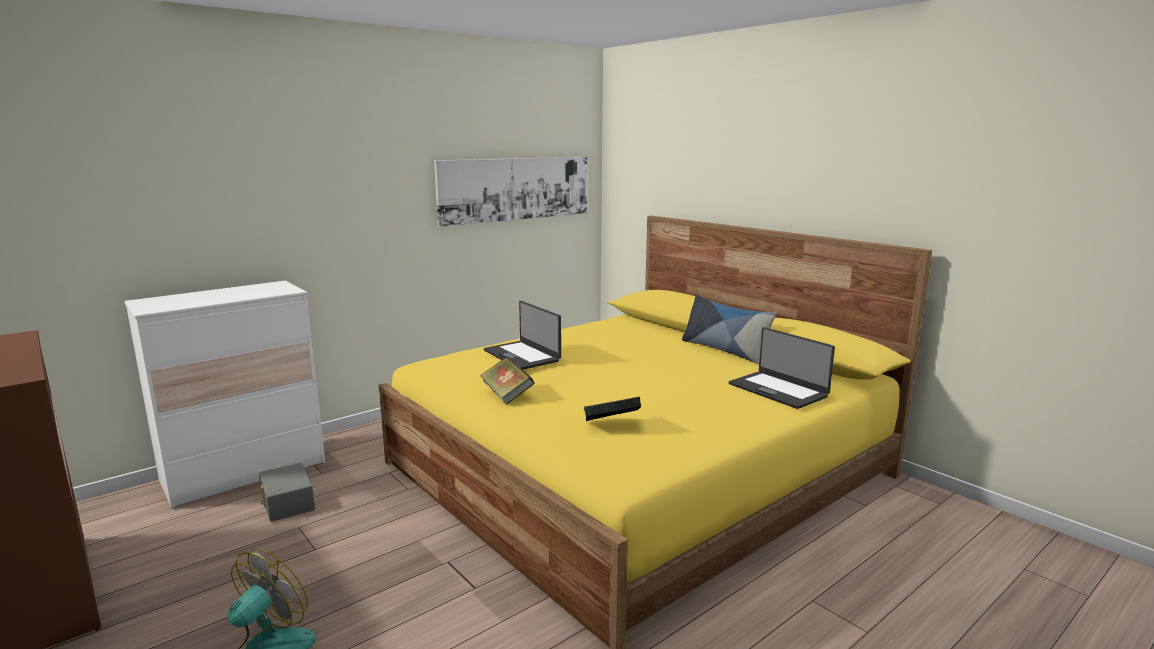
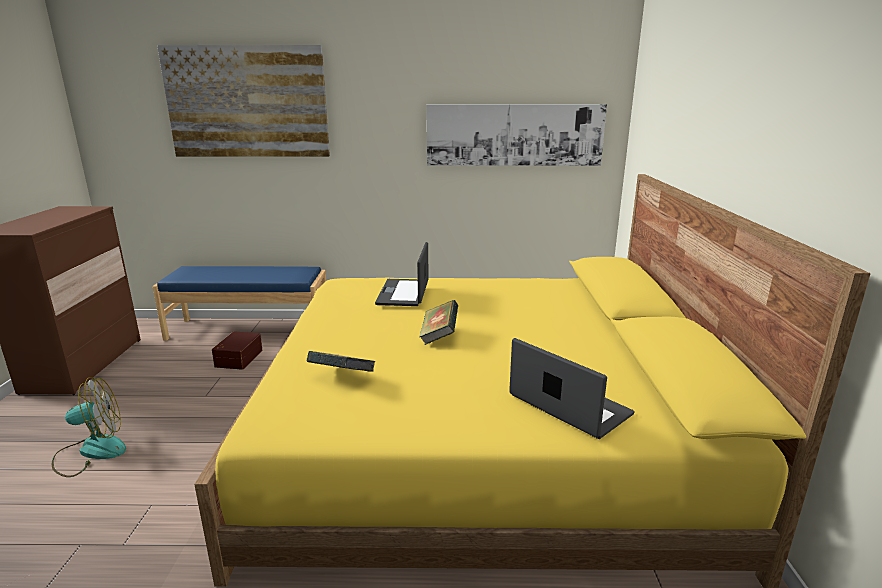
camera: 40 degrees right, 5 degrees up
(215, 163) = (247, 102): none -> picture
(244, 472) = (250, 329): white dresser -> blue bench
(286, 503) = (238, 358): grey storage box -> brown storage box
(507, 395) = (332, 323): book -> book (439, 336)
(725, 350) = (606, 342): pillow -> none
(778, 390) = (568, 406): laptop -> laptop turned 135 degrees clockwise

